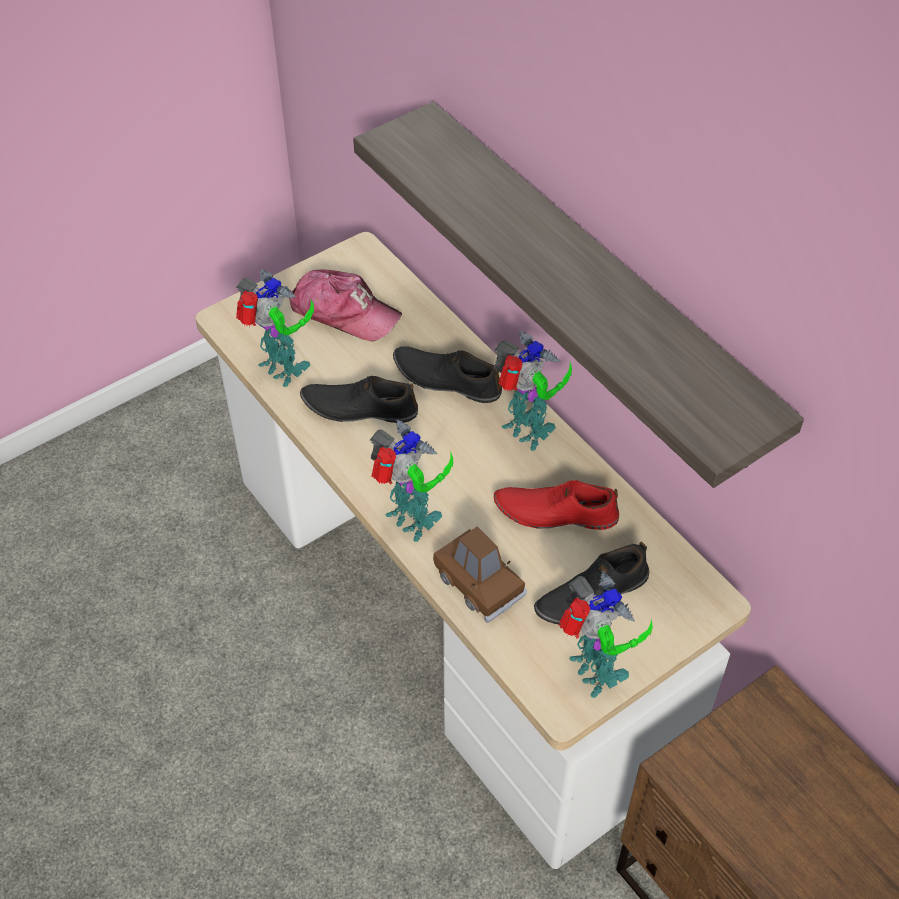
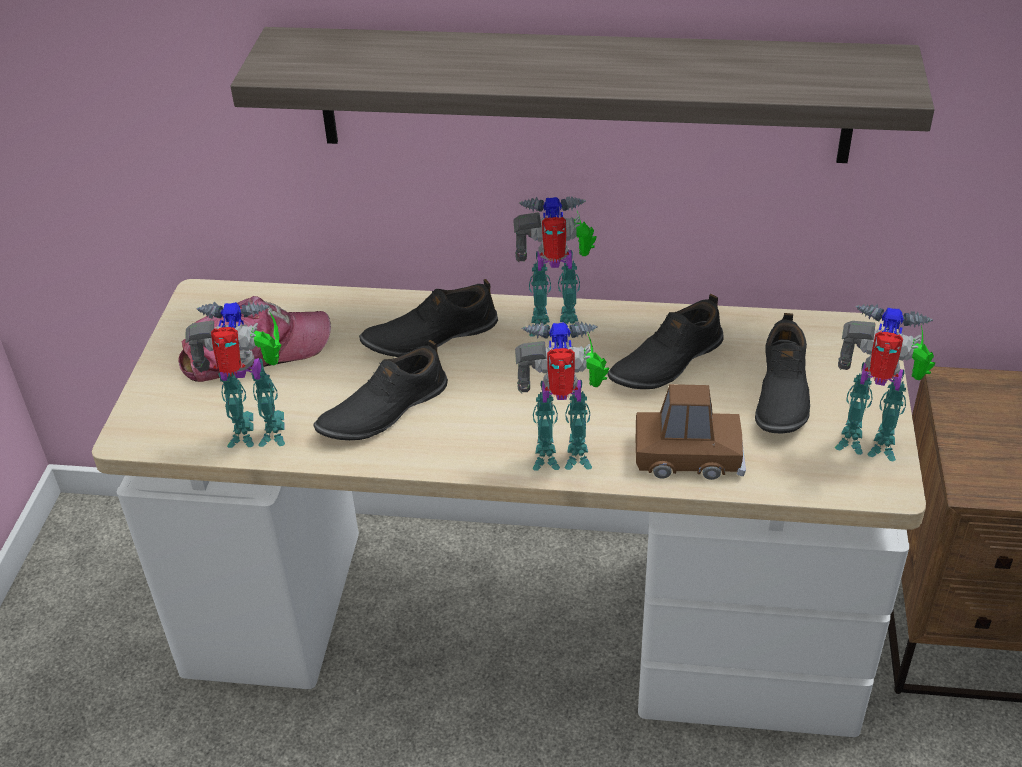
camera: 45 degrees left, 10 degrees down
(555, 512) = (666, 362): red shoe -> black shoe

